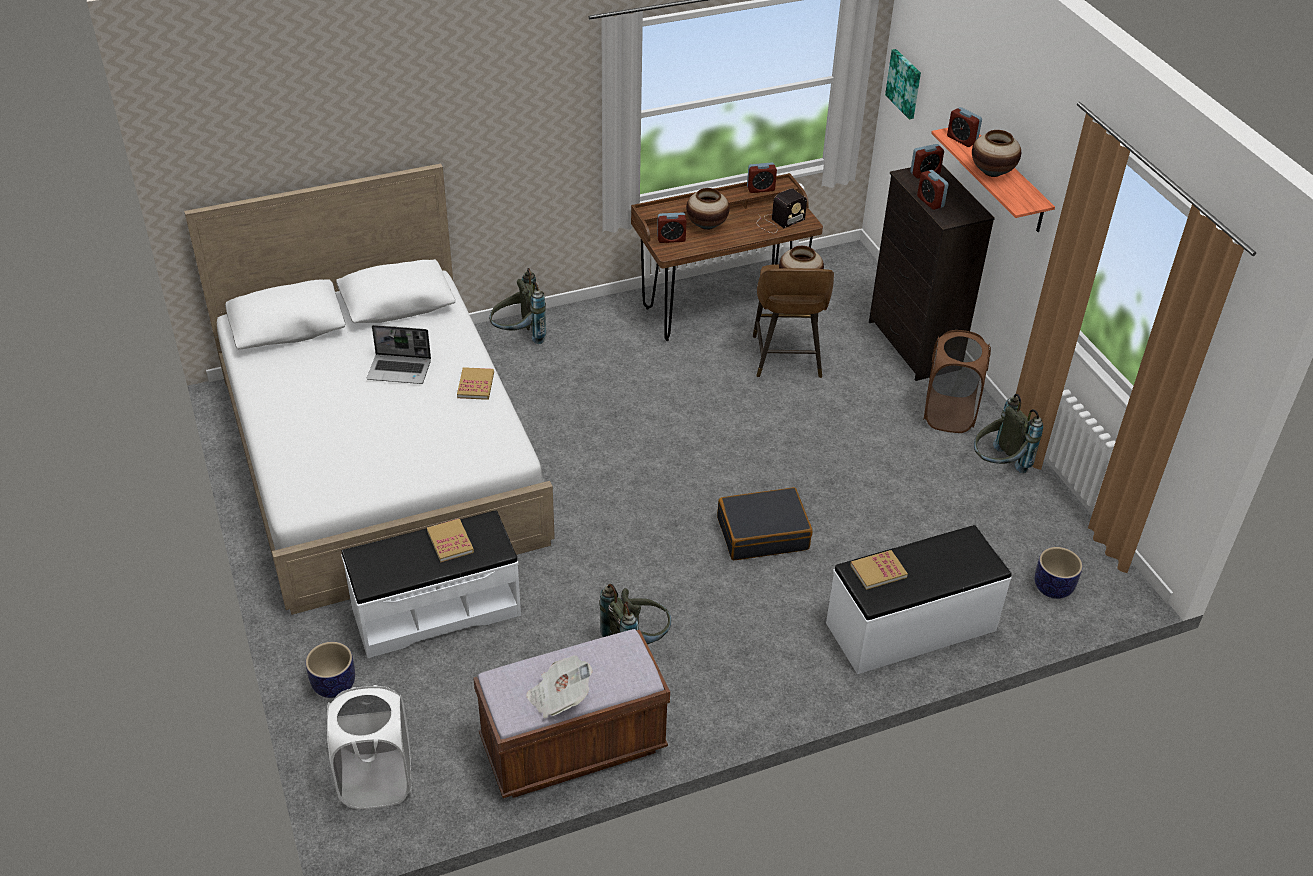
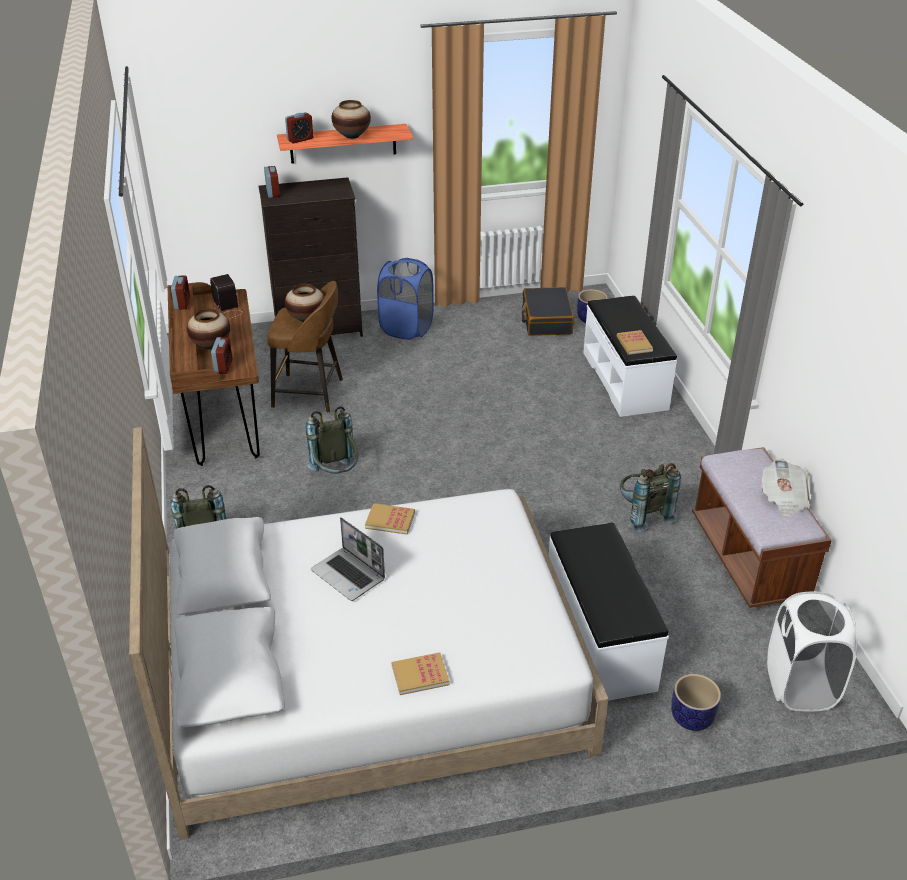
camera: 80 degrees left, 5 degrees down
(400, 370) = (349, 575): laptop -> laptop turned 120 degrees clockwise
(450, 542) = (593, 563): book -> book (420, 675)
(762, 533) = (522, 434): black suitcase -> black suitcase (546, 320)
(905, 83) = (171, 161): picture -> none
(930, 202) = (315, 196): alarm clock -> none
(949, 414) = (406, 328): brown laundry basket -> blue laundry basket
(997, 466) = (468, 318): grey backpack -> grey backpack (336, 475)

